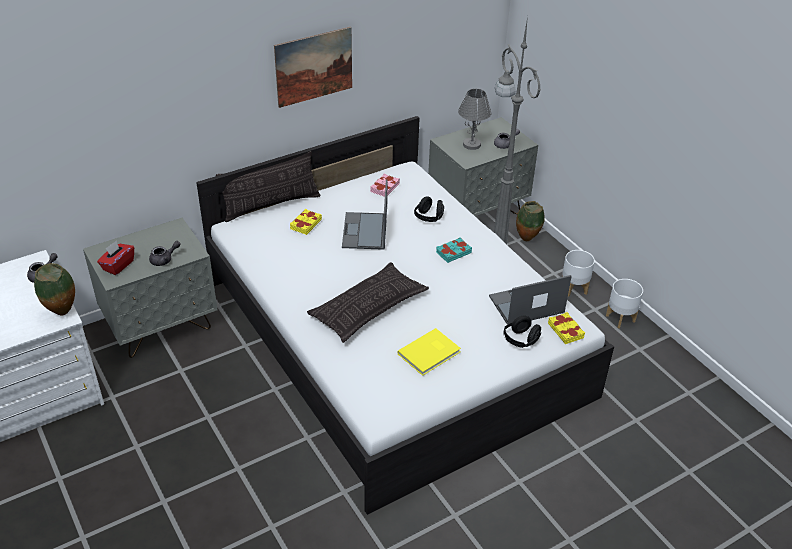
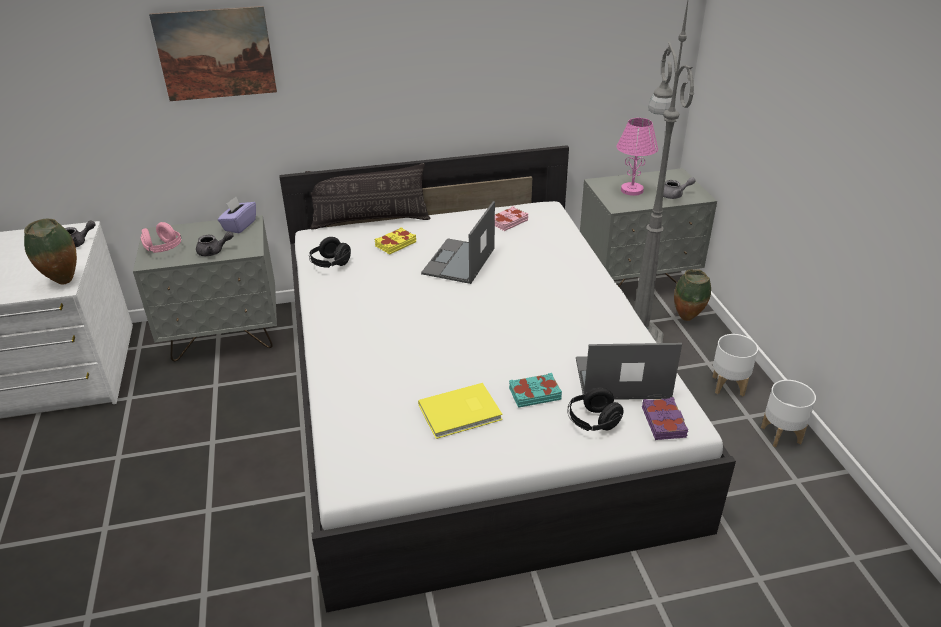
camera: 20 degrees right, 5 degrees down
(118, 265) = (163, 249): red tissue box -> pink headphones
(169, 231) = (239, 225): none -> purple tissue box
(314, 66) = (432, 57): picture -> picture (215, 54)
(368, 307) = (415, 344): pillow -> none
(429, 218) = (544, 259): black headphones -> black headphones (330, 264)
(453, 252) = (555, 301): turquoise book -> turquoise book (534, 393)
(471, 144) = (631, 190): grey table lamp -> pink table lamp
(566, 330) = (664, 422): yellow book -> purple book

